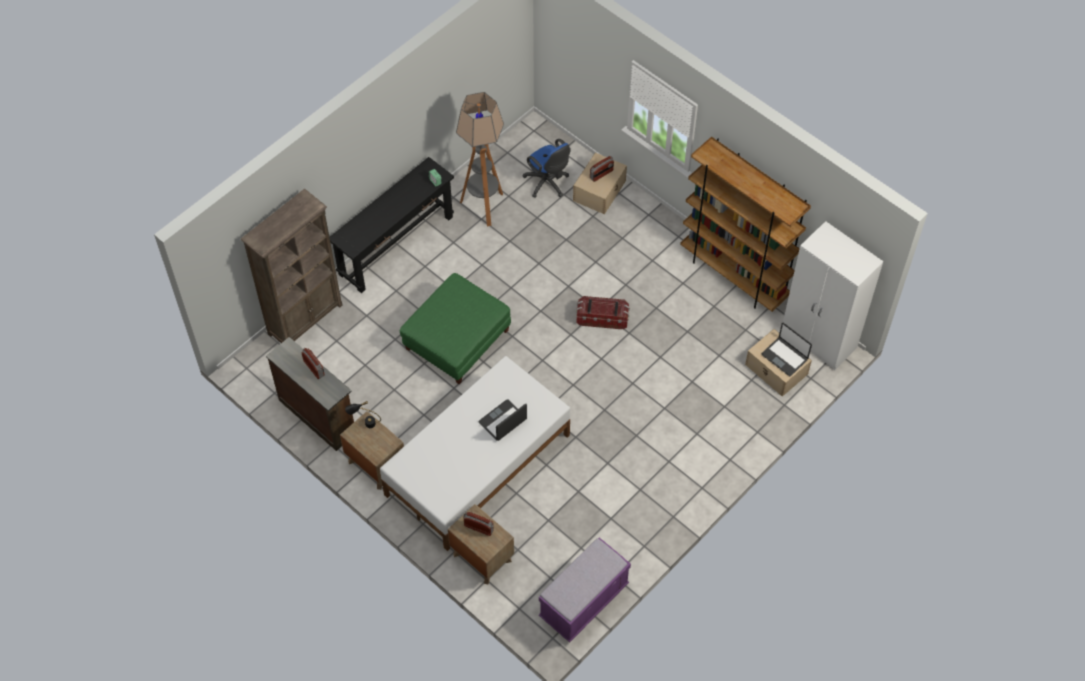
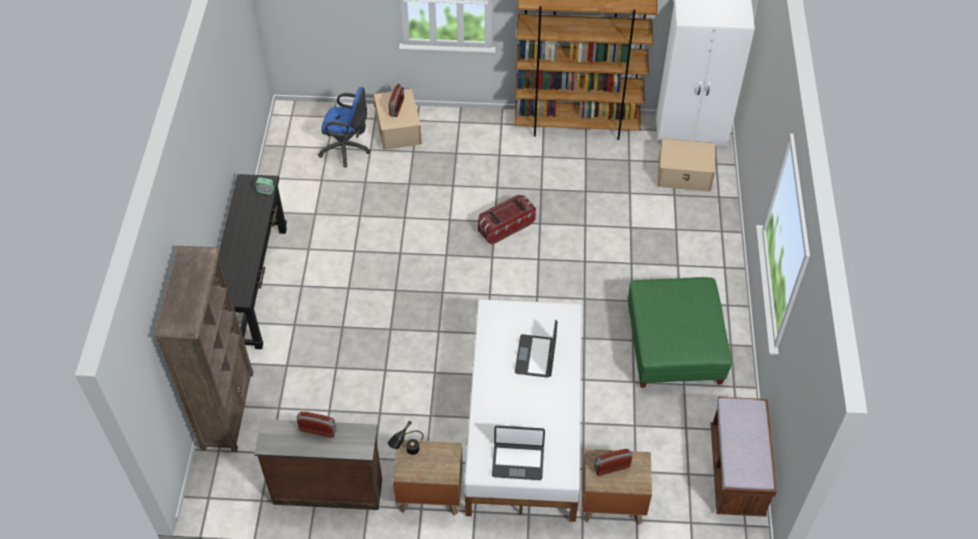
camera: 40 degrees left, 5 degrees down
(456, 340) = (395, 329): green ottoman -> green ottoman (674, 347)
(483, 206) = (307, 202): floor lamp -> none
(584, 601) = (736, 472): purple bench -> brown bench
(785, 356) = (693, 153): laptop -> laptop (518, 461)

